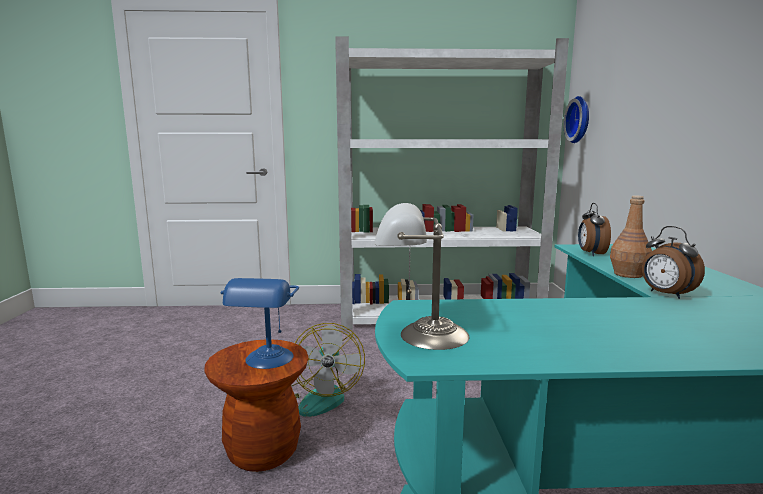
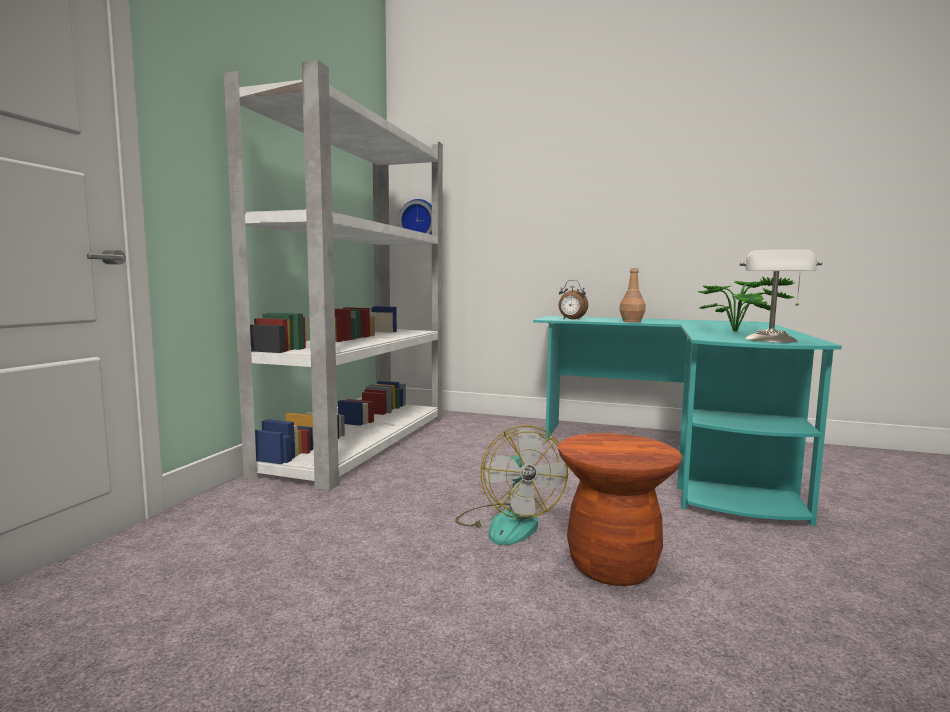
camera: 70 degrees left, 5 degrees down
(267, 362) = (629, 445): blue table lamp -> none
(322, 396) = (507, 523): fan -> fan turned 60 degrees clockwise
(558, 325) = (741, 332): none -> potted plant
(665, 294) = (677, 323): alarm clock -> none

